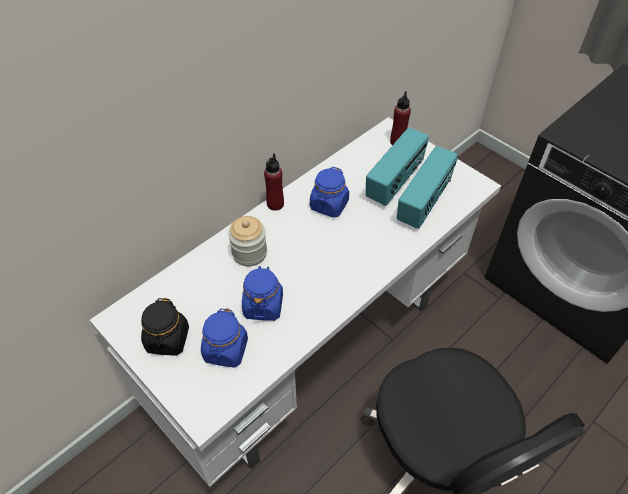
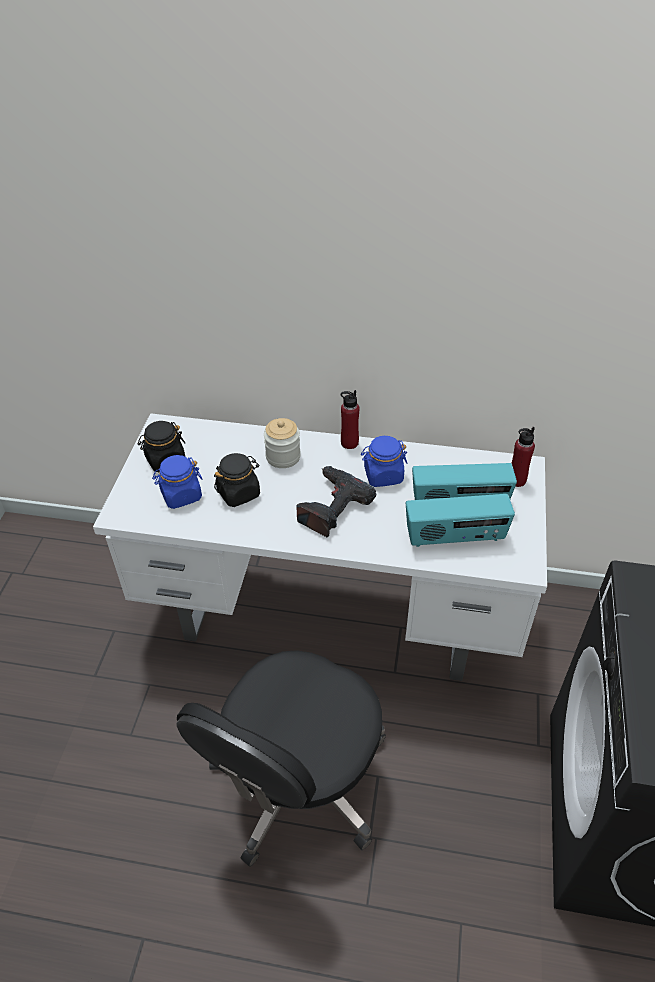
camera: 55 degrees right, 5 degrees down
(263, 305) = (239, 493): blue jar -> black jar
(334, 253) = (331, 507): none -> power drill

